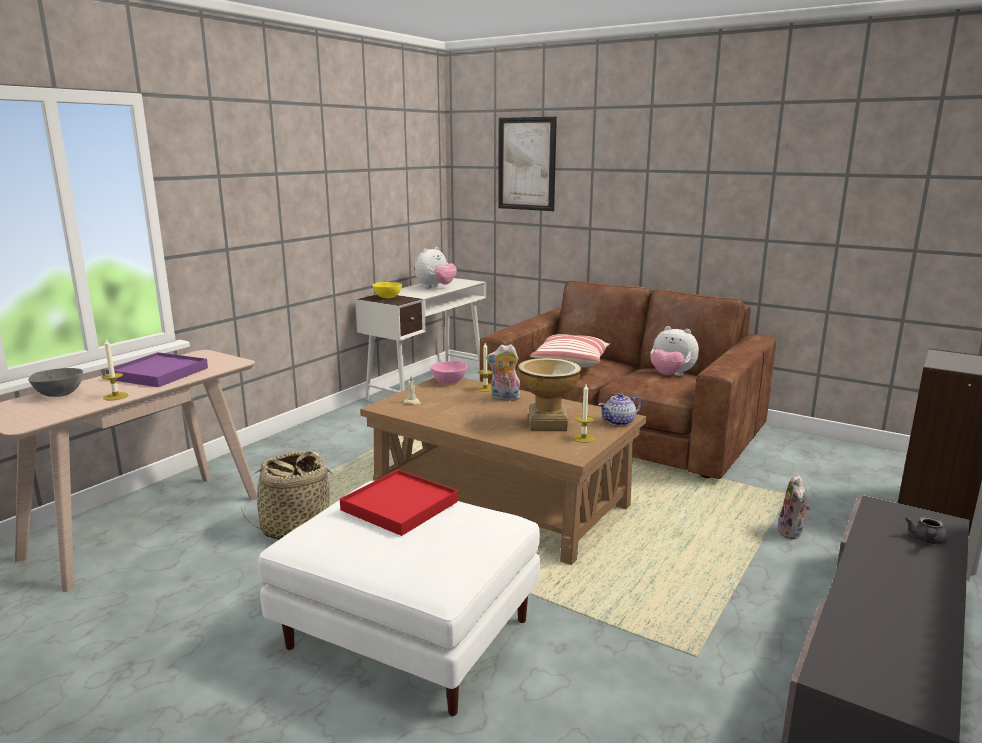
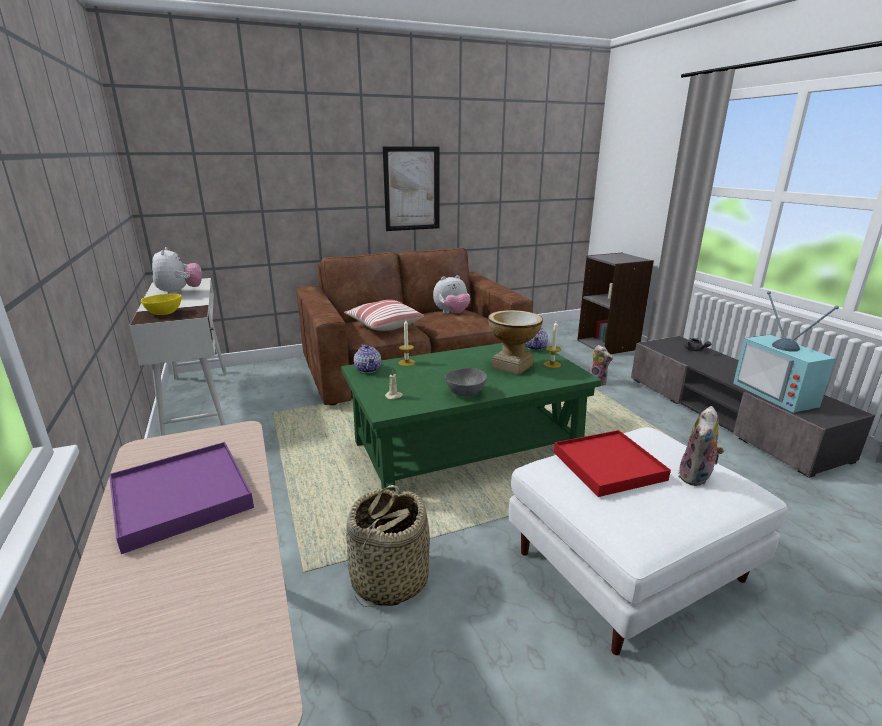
camera: 55 degrees left, 5 degrees up
(60, 395) = (123, 626): grey bowl -> grey bowl (466, 393)
(115, 396) = (239, 556): candle -> none
(450, 382) = (368, 369): pink bowl -> teapot
(502, 502) = (466, 450): brown coffee table -> green coffee table
(504, 398) = (439, 363): plush toy -> plush toy (696, 477)
(526, 164) = (237, 148): picture -> picture (412, 189)
(868, 630) = (778, 394): none -> television

